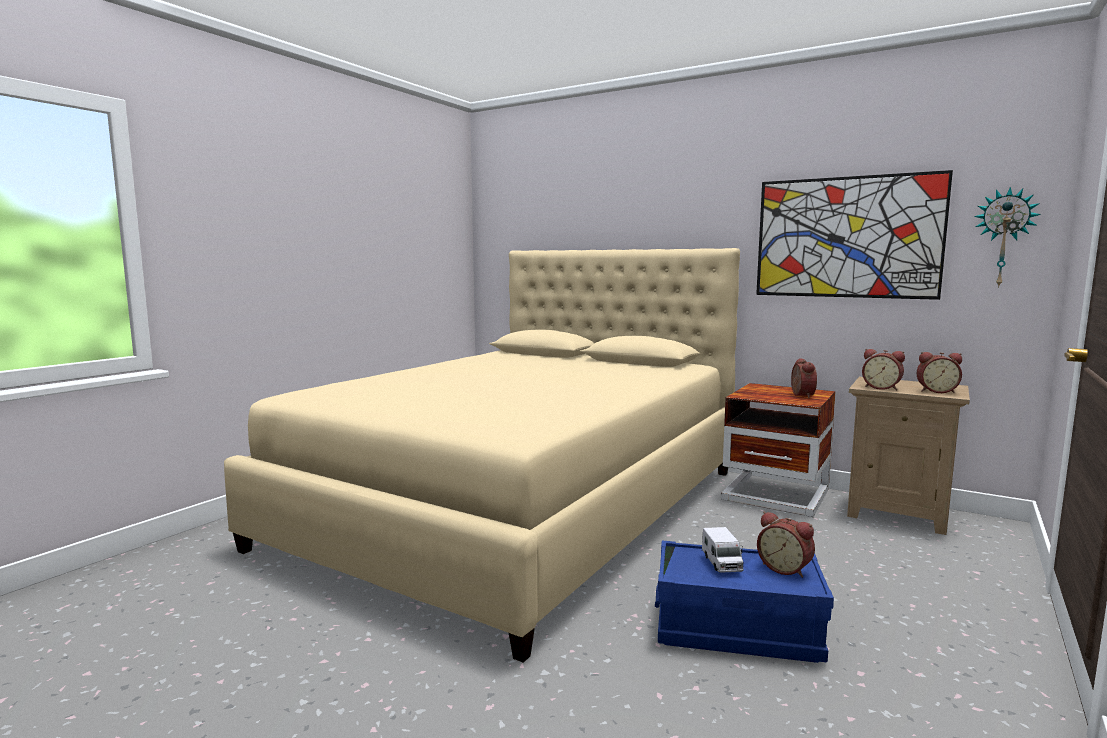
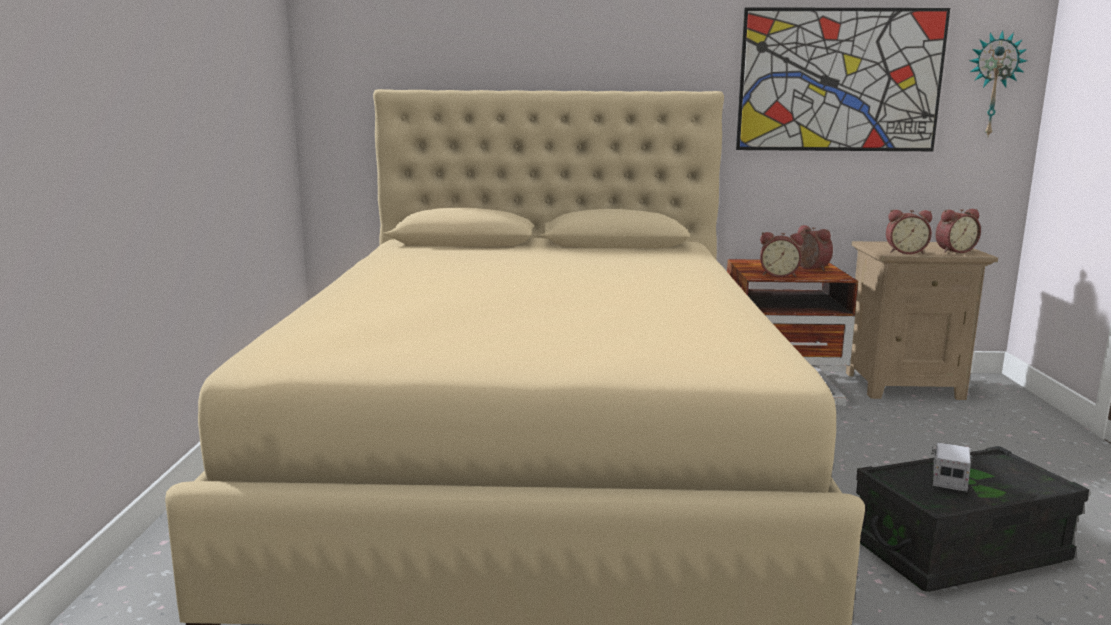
camera: 30 degrees left, 5 degrees up
(721, 563) = (949, 479): toy truck -> toy truck turned 120 degrees counterclockwise
(736, 630) = (959, 551): blue storage box -> black storage box
(785, 568) = (1001, 469): alarm clock -> alarm clock (779, 275)

